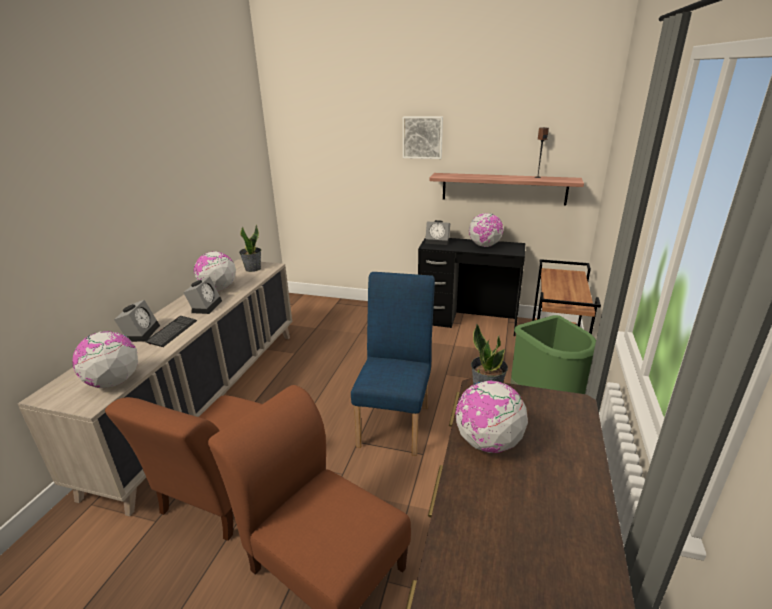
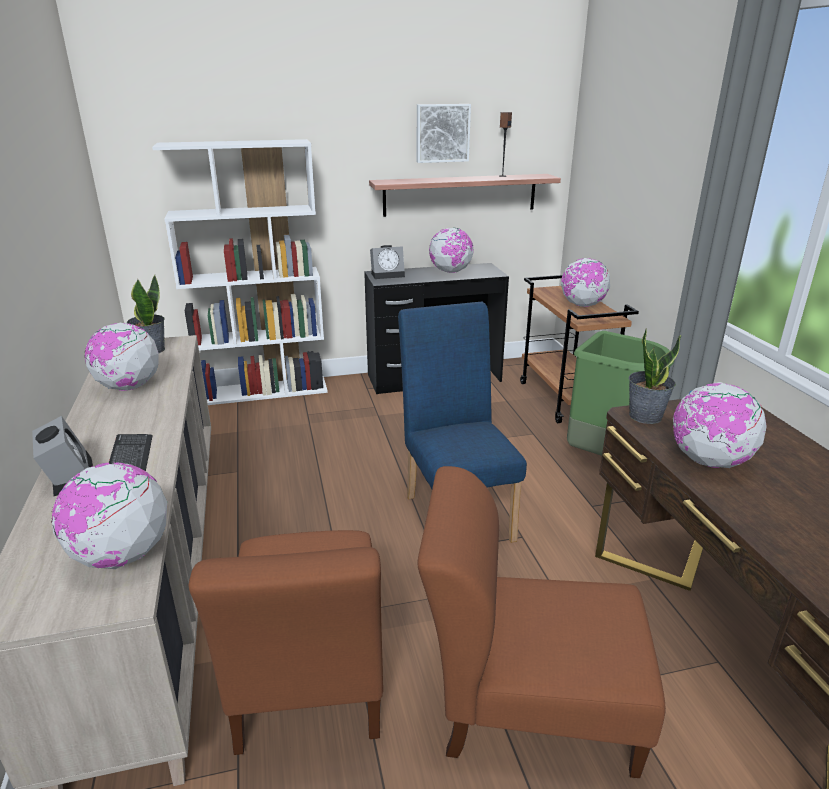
camera: 30 degrees left, 0 degrees up
(205, 306) = (139, 413): alarm clock -> none
(351, 305) = (263, 391): none -> white bookcase
(422, 137) = (350, 130): picture -> picture (442, 133)
(568, 290) = (582, 305): none -> globe

